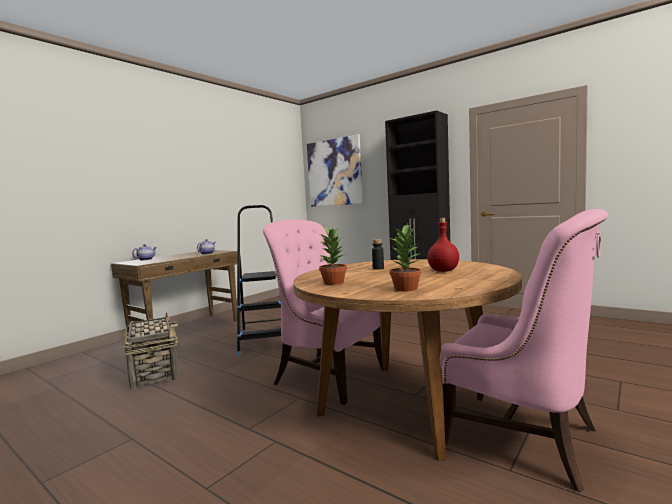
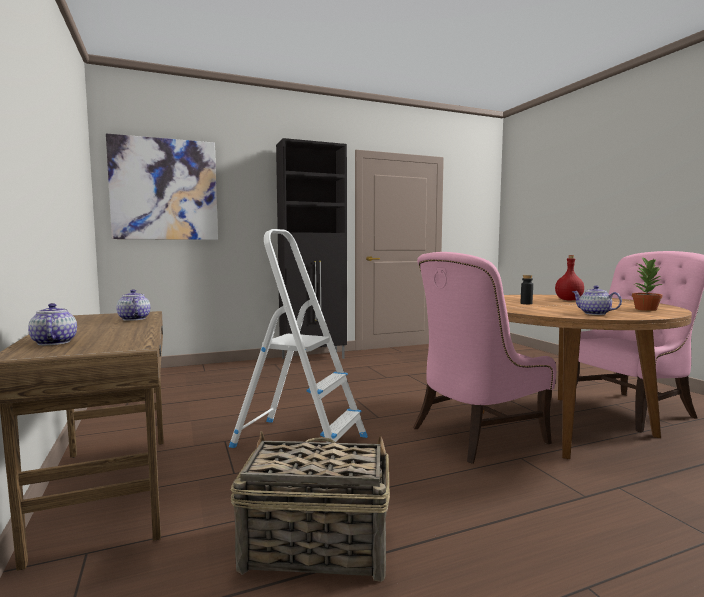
camera: 60 degrees left, 0 degrees up
(264, 340) = (301, 441): black step ladder -> white step ladder
(333, 282) = (593, 313): potted plant -> teapot

